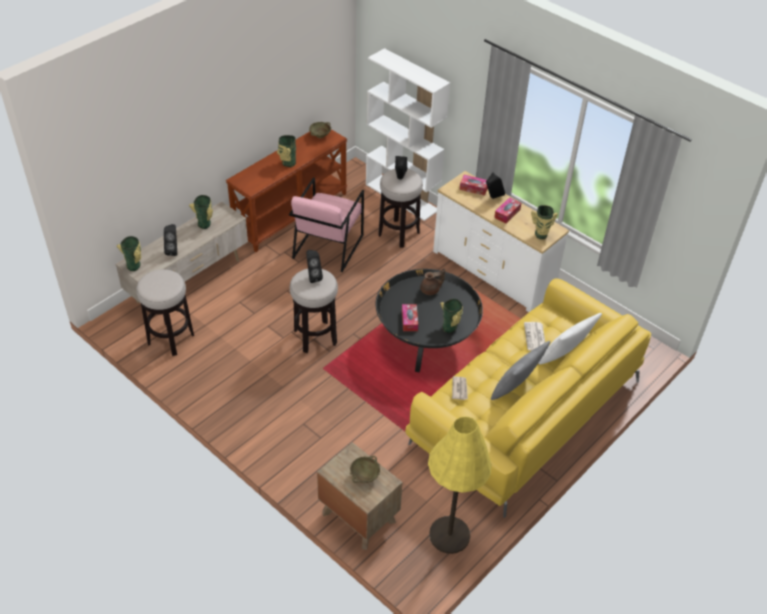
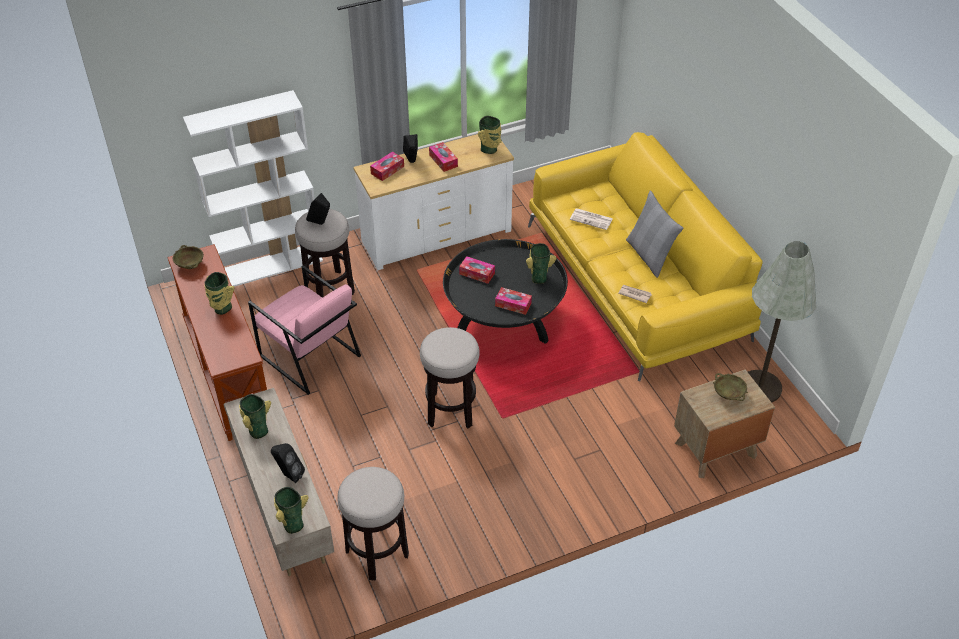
camera: 65 degrees left, 0 degrees up
(313, 276) = (441, 343): black speaker -> none
(431, 290) = (477, 273): brown teapot -> tissue box
(449, 535) = (760, 387): yellow floor lamp -> grey floor lamp
(564, 356) = (625, 209): white pillow -> none

